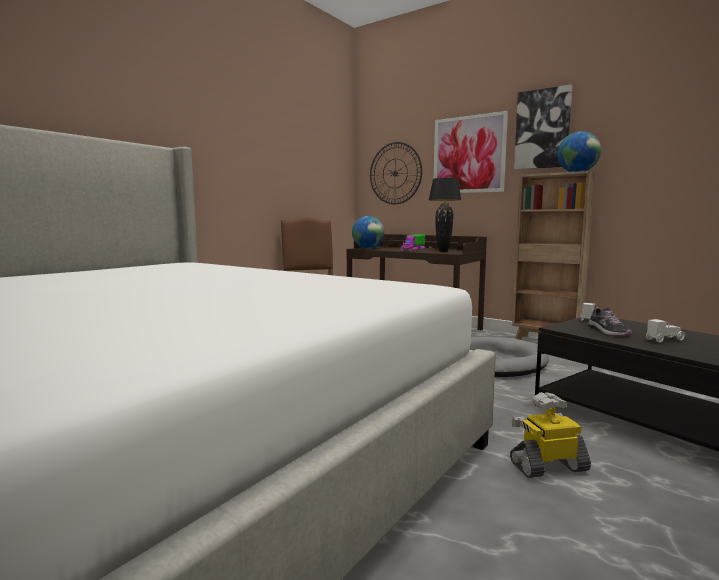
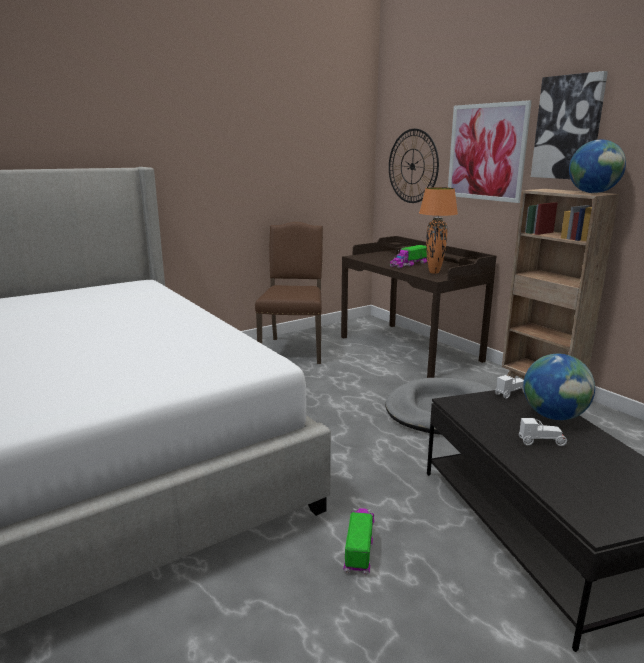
camera: 20 degrees right, 10 degrees up
(368, 248) = (365, 257): globe -> globe (554, 416)
(443, 251) = (434, 272): black table lamp -> orange table lamp
(548, 466) = (359, 546): toy robot -> toy truck
(608, 331) = (498, 418): shoe -> none

